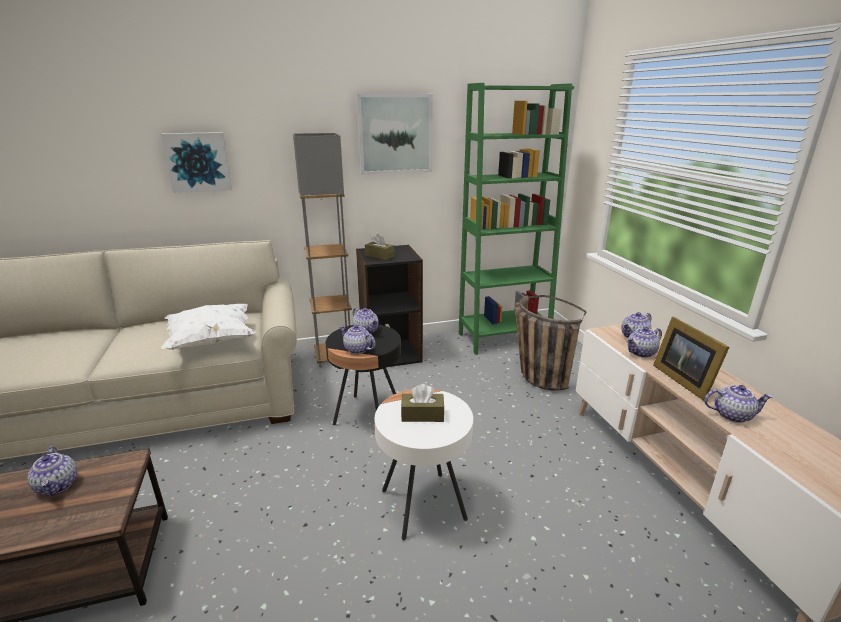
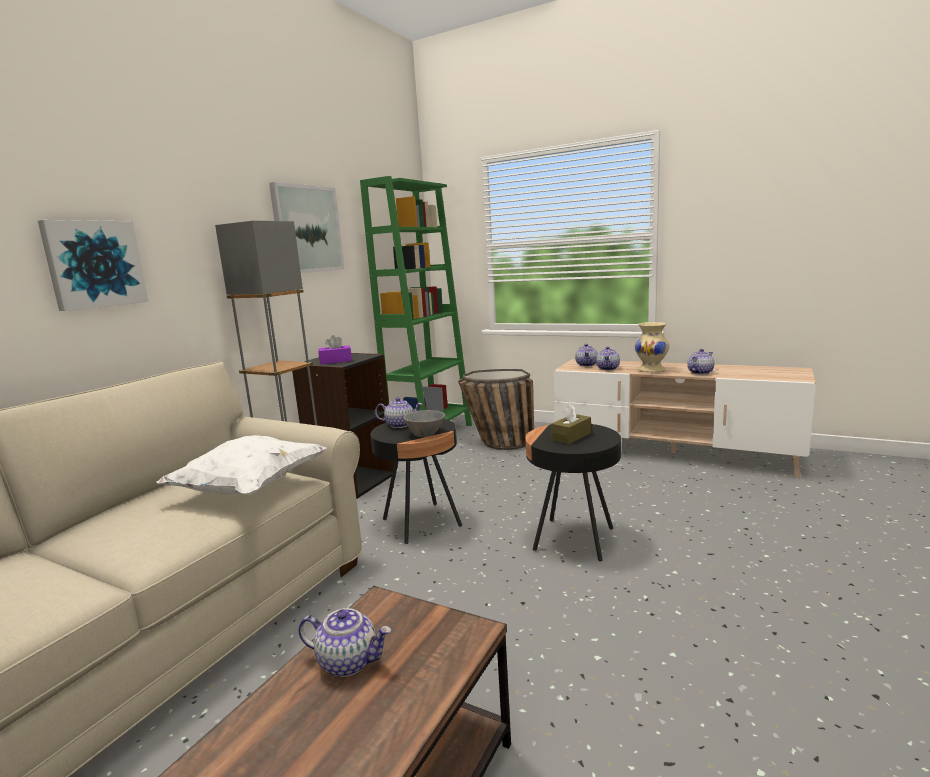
camera: 45 degrees left, 10 degrees down
(357, 349) = (426, 434): teapot -> grey bowl
(379, 256) = (336, 361): brown tissue box -> purple tissue box
(423, 505) = (574, 539): white side table -> black side table
(683, 379) = (651, 370): picture frame -> beige vase

